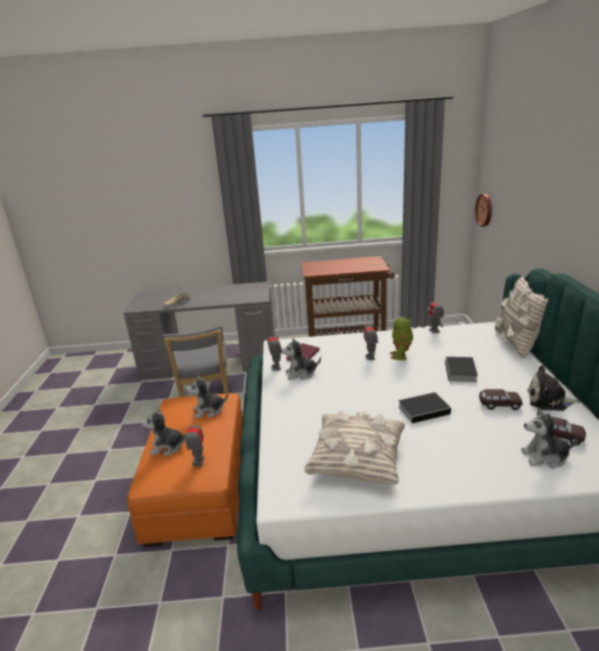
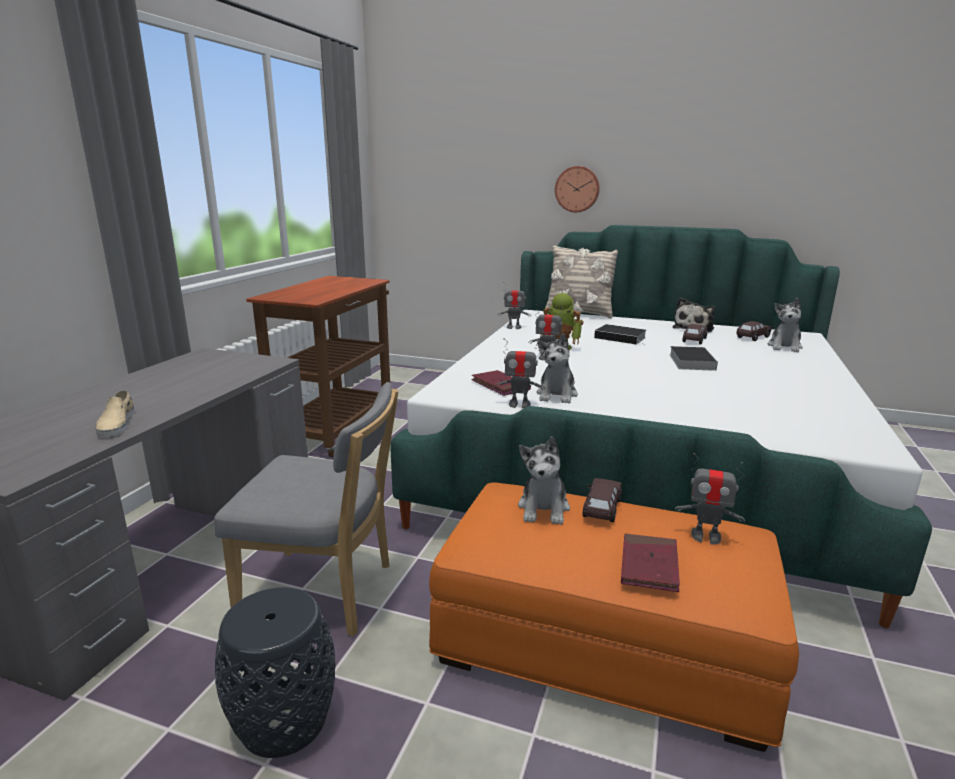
camera: 70 degrees left, 5 degrees down
(138, 420) = (284, 722): none -> black stool
(167, 447) = (649, 565): plush toy -> red book
(214, 426) = (601, 509): none -> brown toy car
(357, 461) = (789, 402): beige pillow -> none
(485, 210) = (409, 202): wall clock -> wall clock (577, 189)

